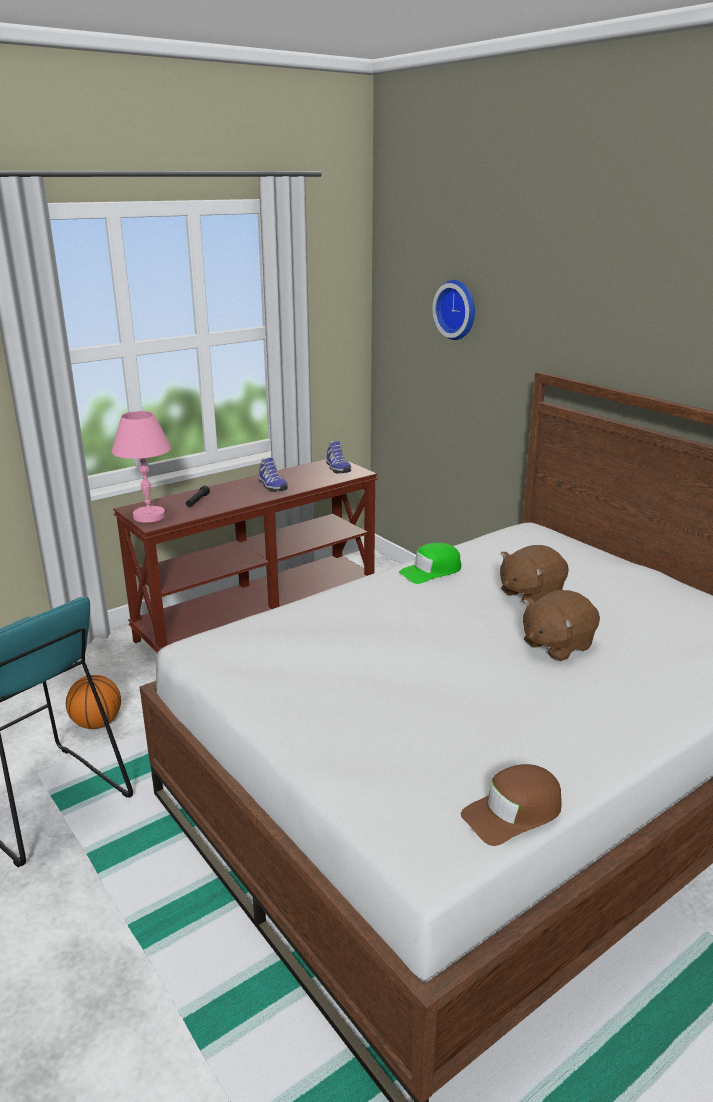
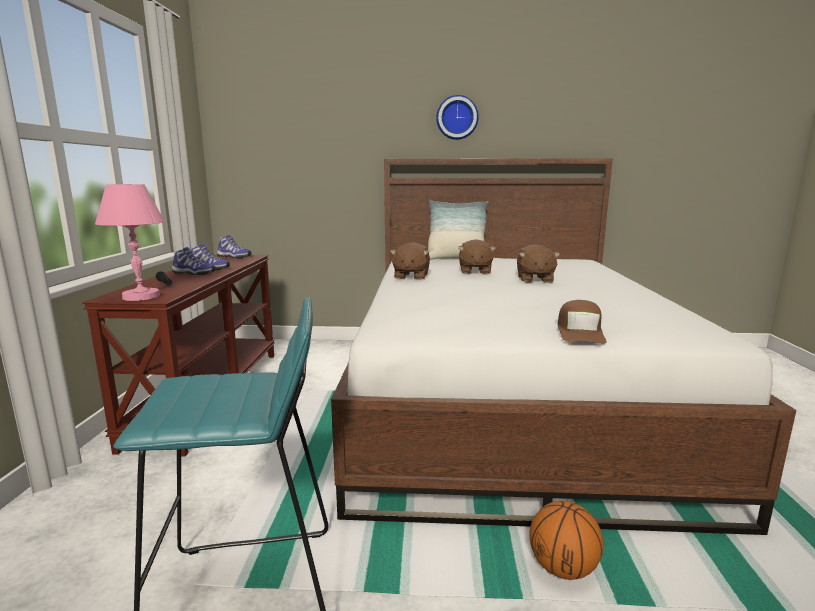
camera: 50 degrees left, 10 degrees down
(97, 723) = (187, 517): basketball -> basketball (562, 568)
(246, 491) = (193, 273): none -> shoe
(431, 571) = (410, 276): green cap -> brown plush toy
(457, 309) = (299, 130): wall clock -> wall clock (457, 118)
(513, 813) = (688, 316): brown cap -> brown cap (580, 332)
(585, 556) = (456, 259): none -> pillow

